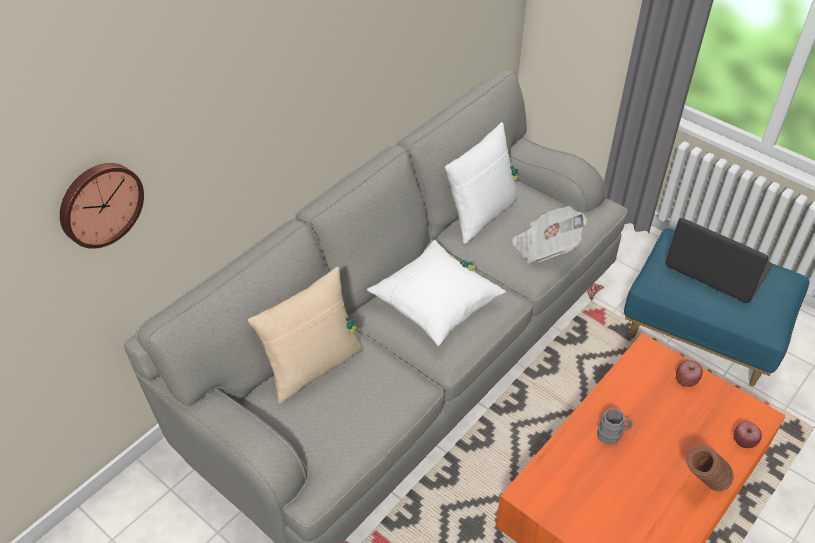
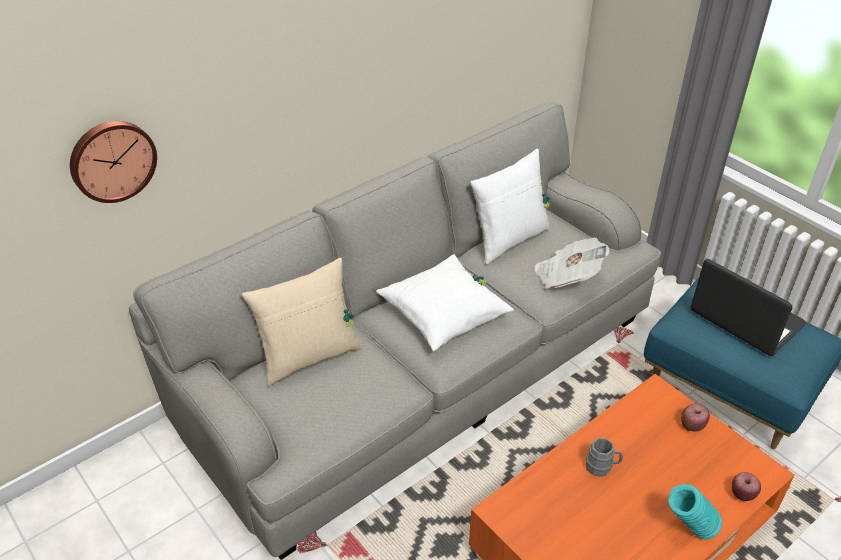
camera: 10 degrees right, 5 degrees down
(702, 484) = (688, 530): brown vase -> turquoise vase

